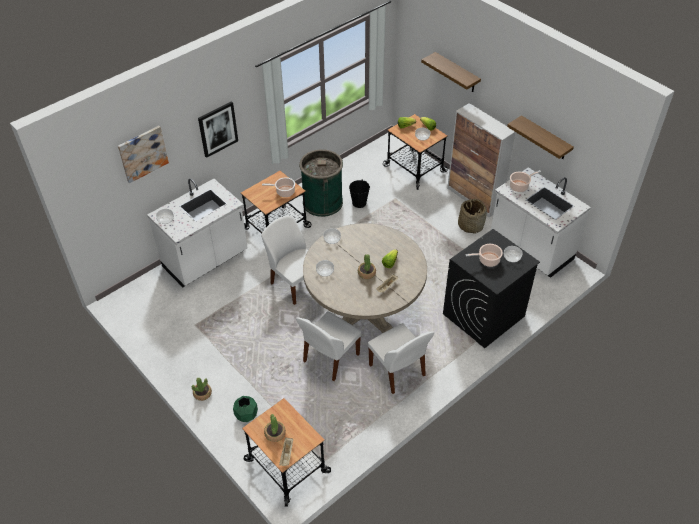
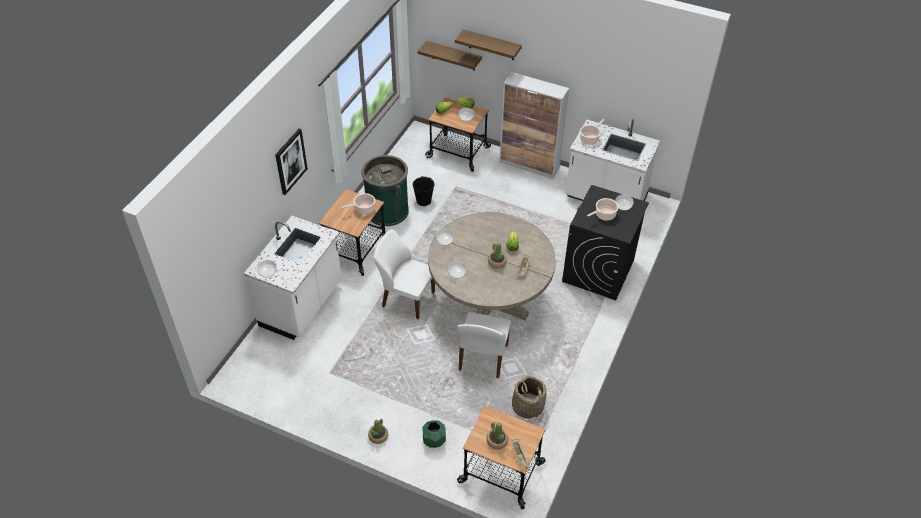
camera: 25 degrees left, 0 degrees up
(143, 153) = (236, 207): picture -> none
(398, 371) = (551, 348): white chair -> none
(470, 225) = (540, 191): basket -> basket (527, 406)
(545, 138) = (602, 87): shelf -> shelf (453, 56)

